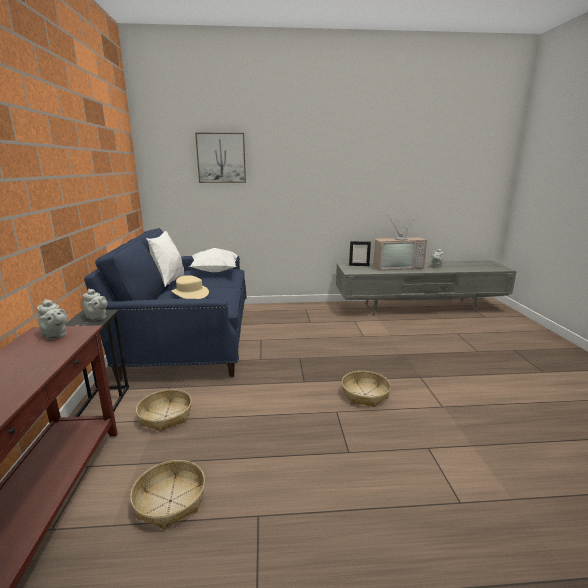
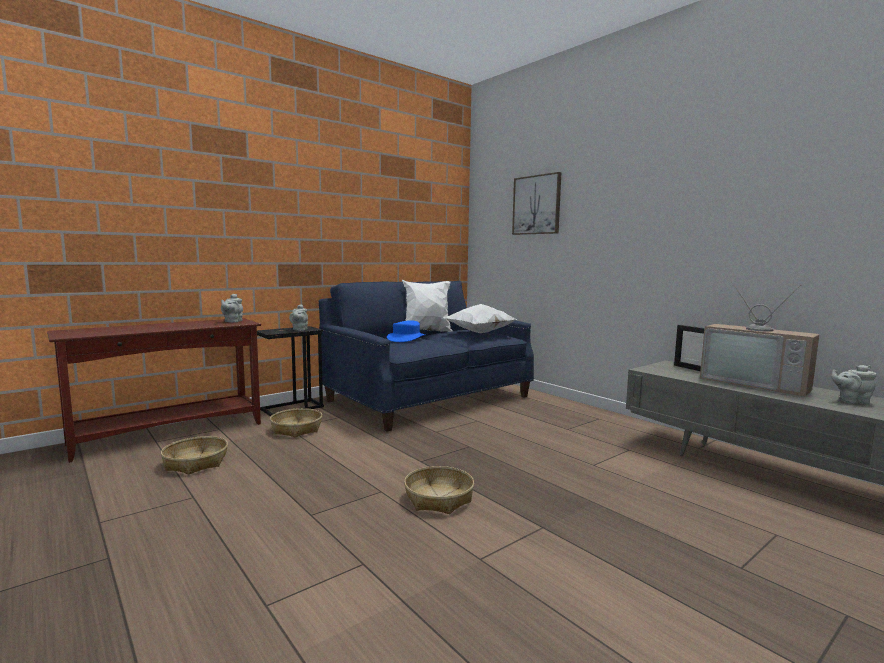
camera: 55 degrees right, 10 degrees down
(190, 293) = (406, 338): beige hat -> blue hat

